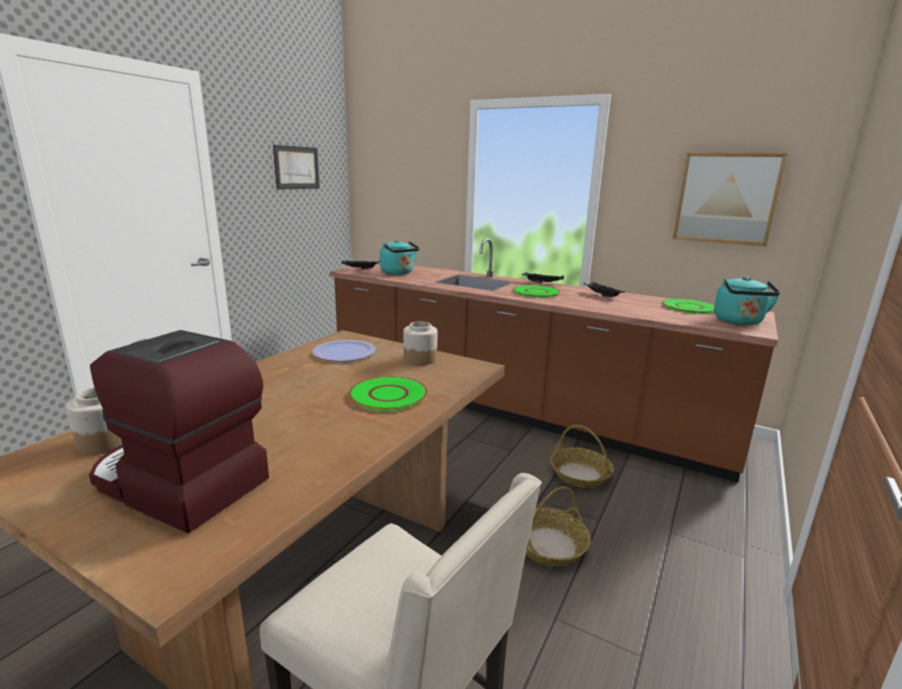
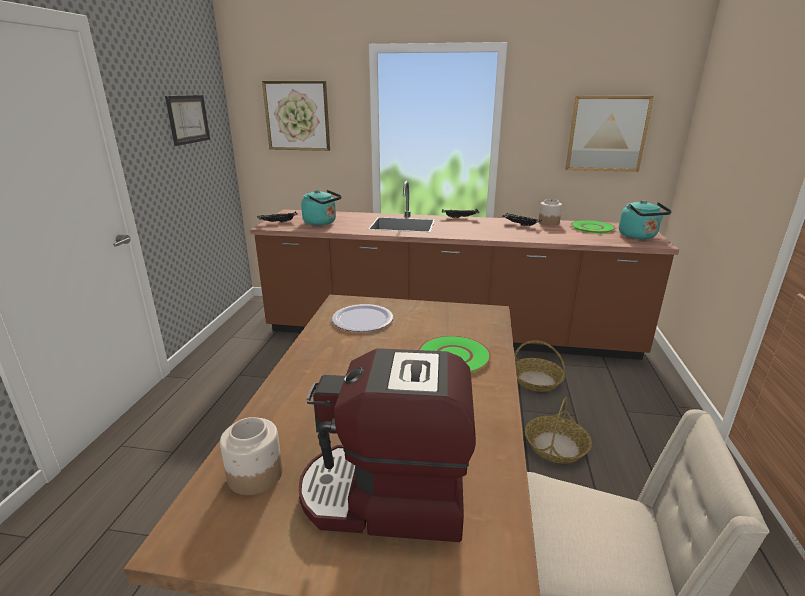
camera: 20 degrees left, 5 degrees up
(403, 171) = (297, 116): none -> picture
(420, 359) = (436, 313): jar -> jar (548, 222)
(536, 292) = (466, 228): green plate -> none

